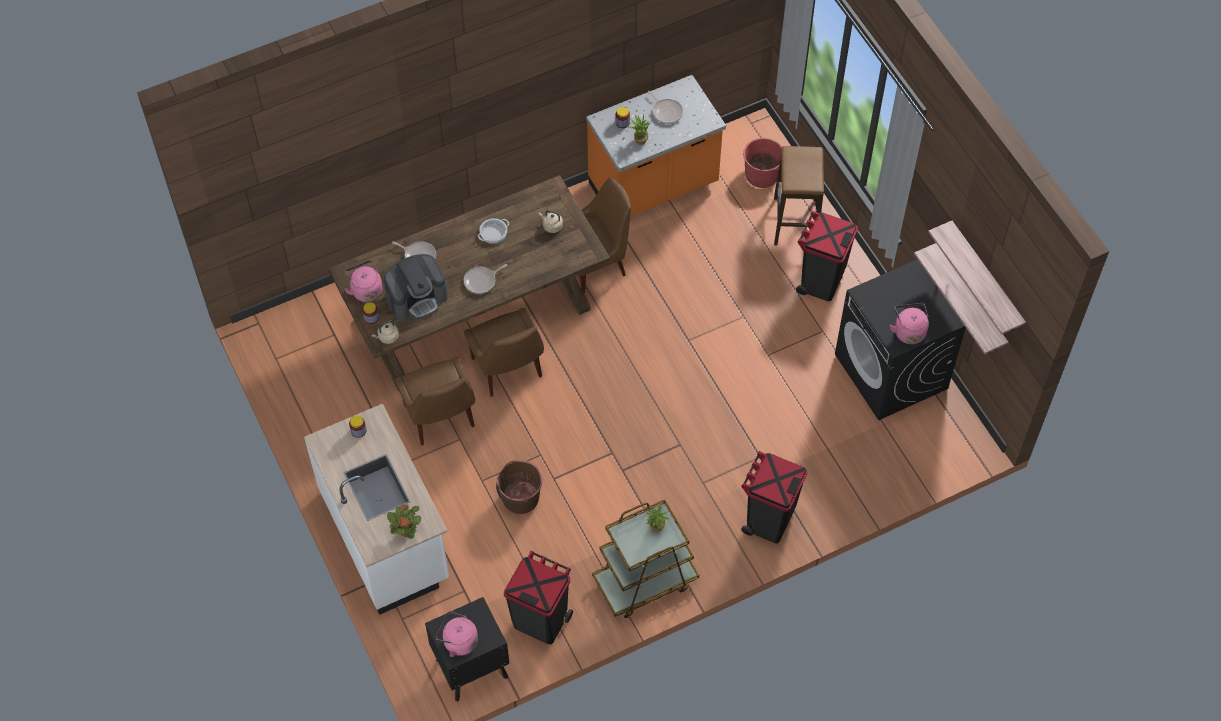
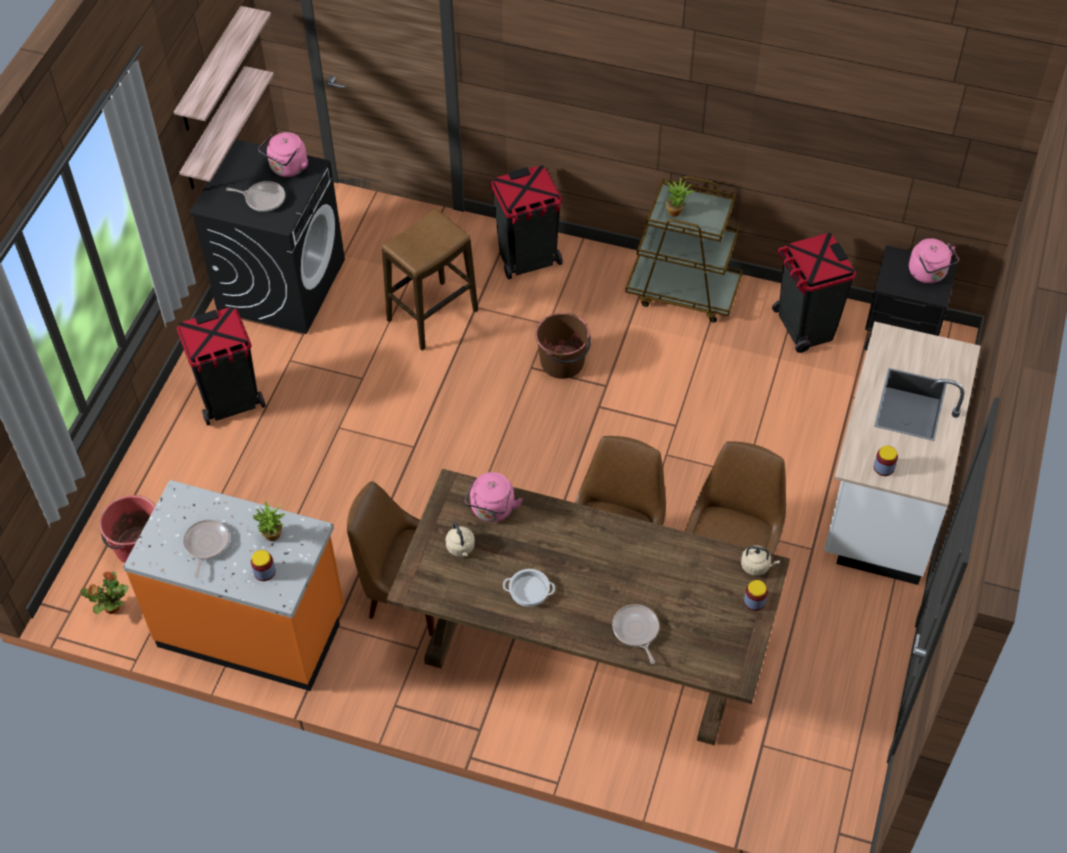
camera: 135 degrees left, 5 degrees down
(365, 290) = (732, 638): pink kettle -> pink kettle (492, 510)
(406, 531) = (915, 346): potted plant -> potted plant (111, 608)
(417, 297) = (684, 584): coffee machine -> none
(481, 281) = (598, 547): frying pan -> frying pan (263, 199)
(520, 498) = (724, 432): brown bucket -> brown bucket (563, 362)
(795, 222) = (175, 472): stool -> stool (432, 315)

